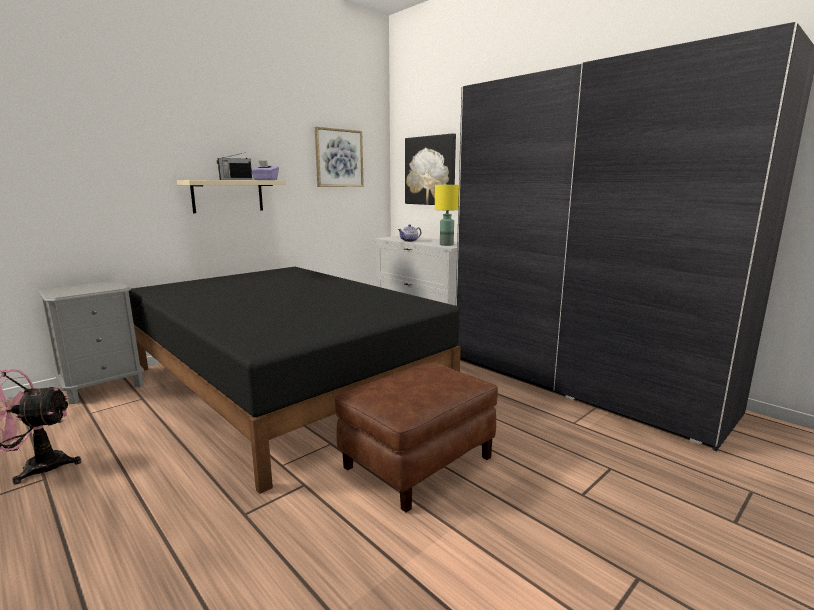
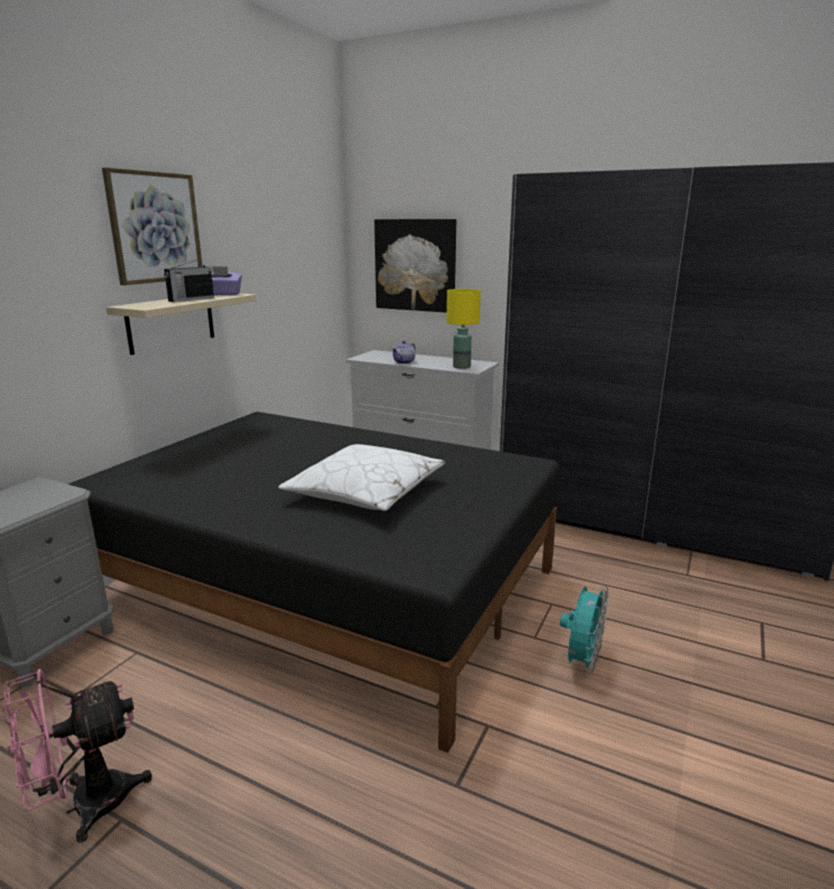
camera: 20 degrees left, 5 degrees up
(291, 307) = (366, 491): none -> white pillow
(339, 158) = (294, 250): picture -> picture (155, 227)
(418, 462) = (582, 661): brown ottoman -> turquoise fan

